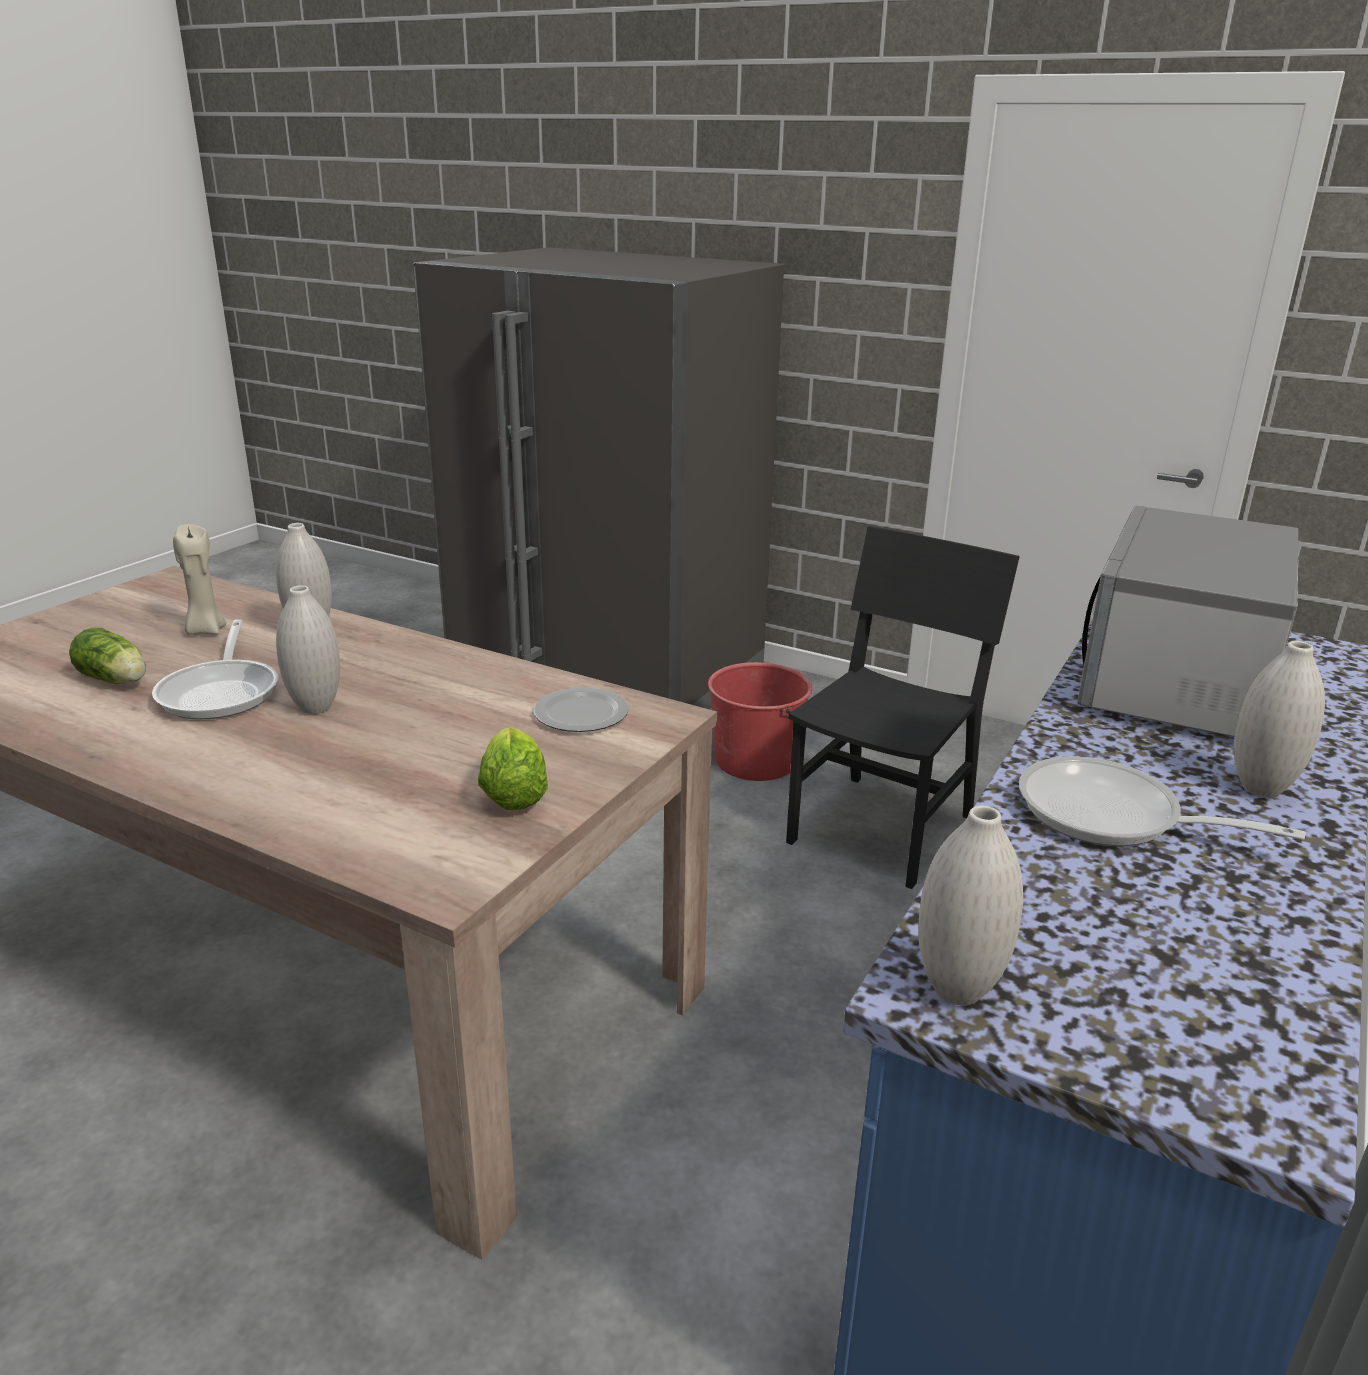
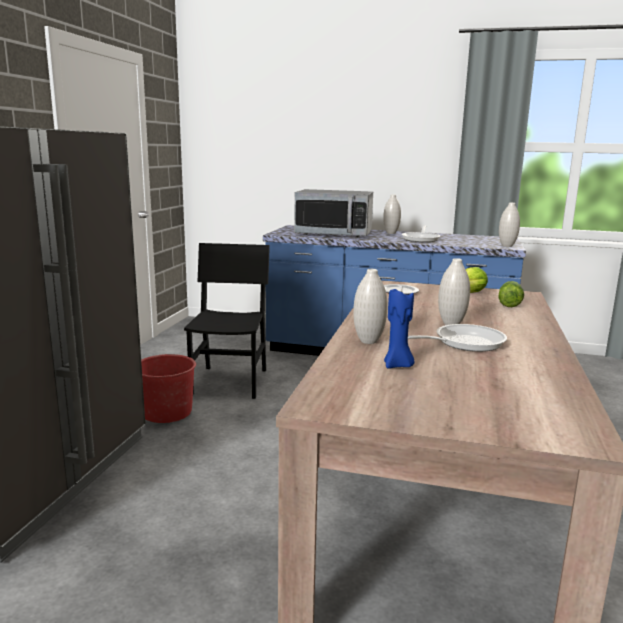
camera: 105 degrees left, 10 degrees down
(116, 680) = (489, 368): lettuce -> lettuce (509, 303)
(205, 630) = (397, 365): beige candle -> blue candle
(882, 829) = (230, 382): black chair -> black chair turned 75 degrees clockwise

